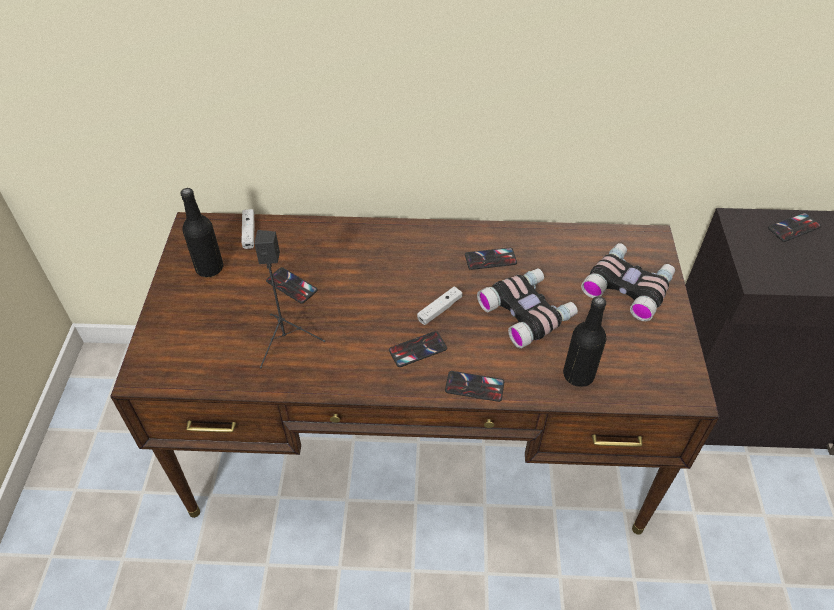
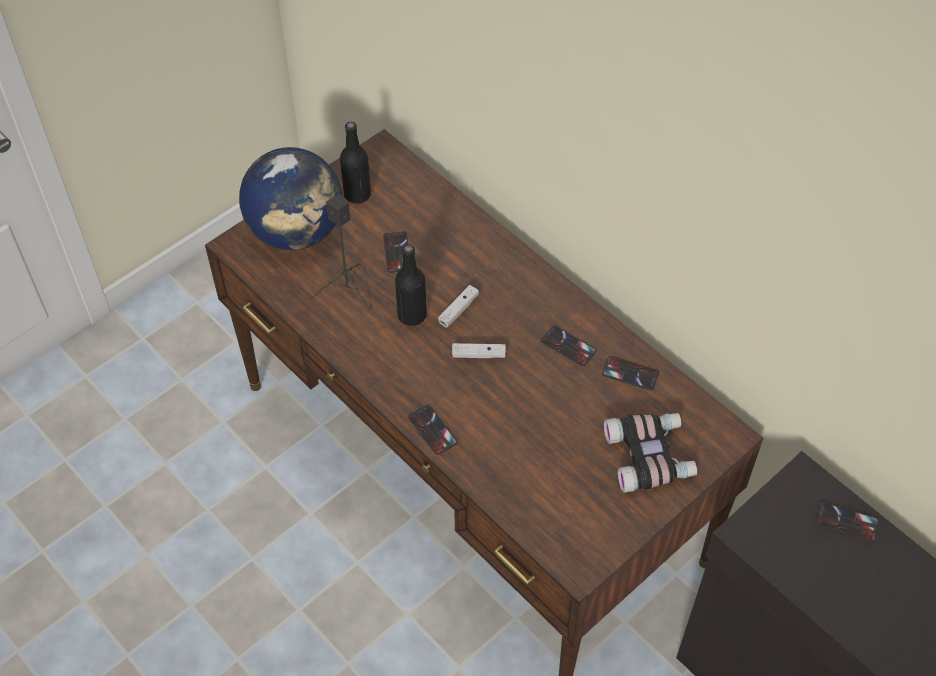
camera: 45 degrees right, 5 degrees up
(188, 328) = (297, 232): none -> globe
(249, 232) = (415, 185): white game controller -> white game controller (458, 310)
(417, 349) = (427, 371): phone -> phone (630, 373)
(528, 312) = (541, 409): binoculars -> none
(578, 375) = (516, 485): black bottle -> black bottle (412, 315)

